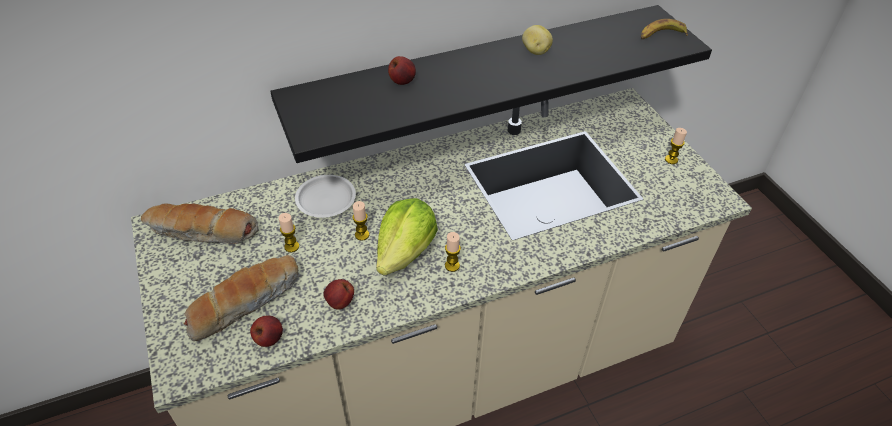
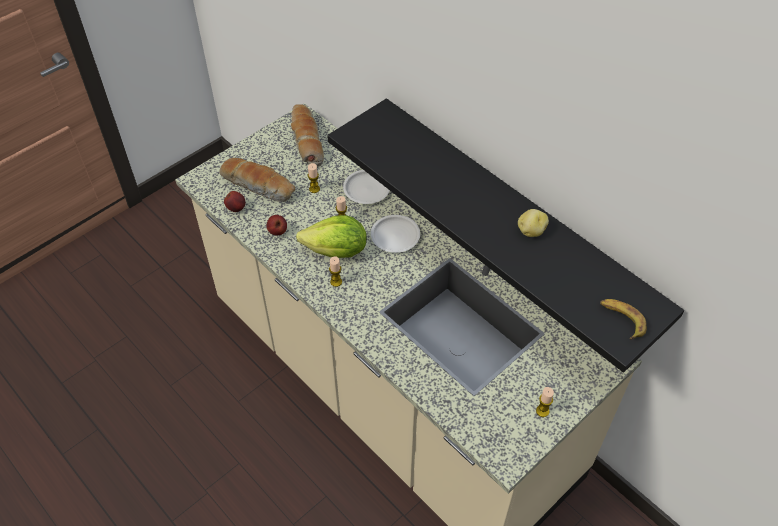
camera: 70 degrees right, 5 degrees up
(402, 81) = (436, 161): apple -> none
(412, 196) = (395, 236): none -> white plate

